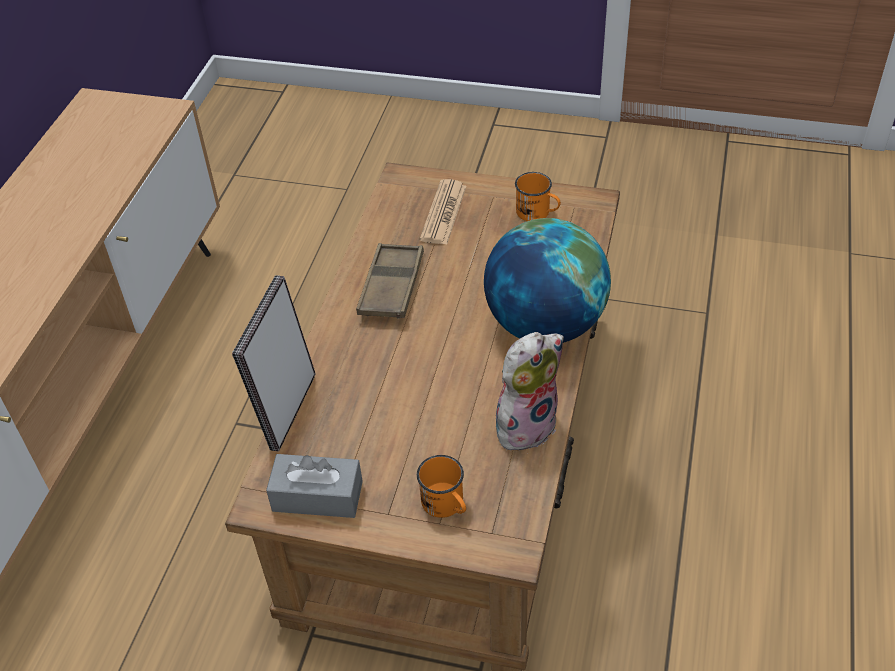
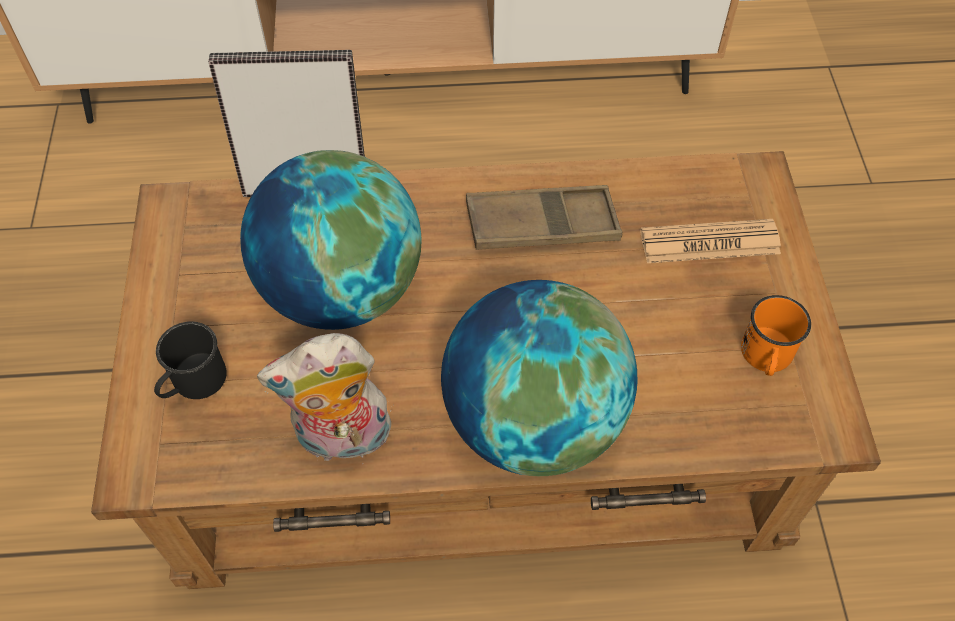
camera: 70 degrees right, 10 degrees up
(317, 496) = (186, 252): grey tissue box -> none
(398, 404) = (341, 290): none -> globe
(446, 505) = (193, 383): orange mug -> black mug
(525, 424) = (342, 440): plush toy -> plush toy turned 135 degrees clockwise

